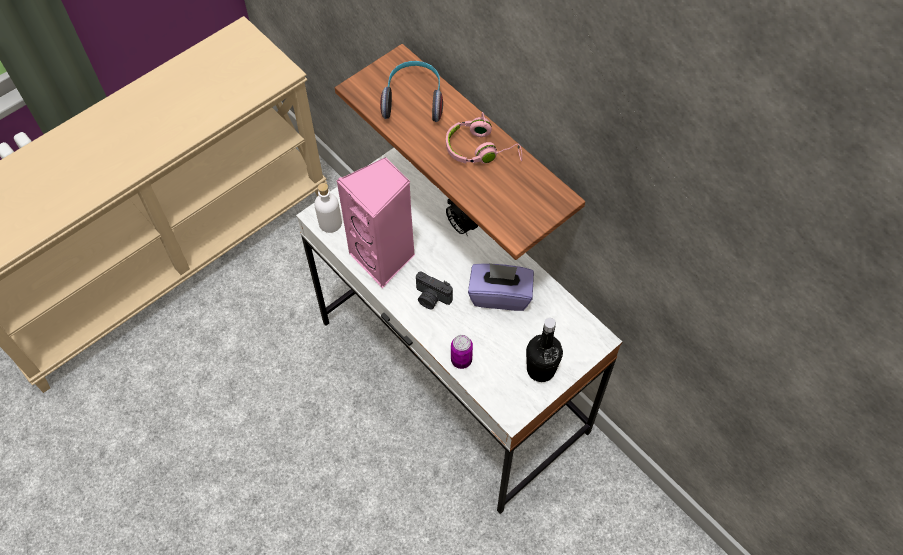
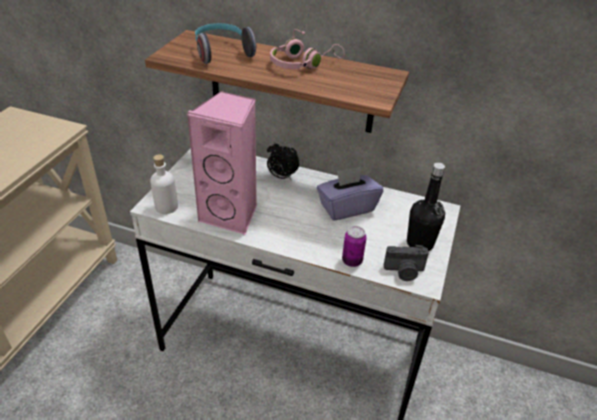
camera: 30 degrees left, 20 degrees down
(431, 298) = (293, 228): camera -> camera (404, 272)

